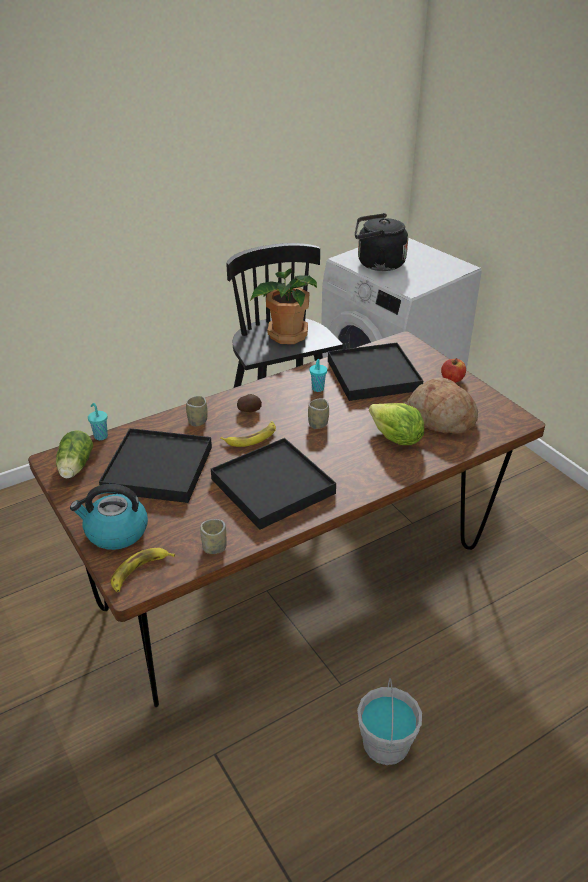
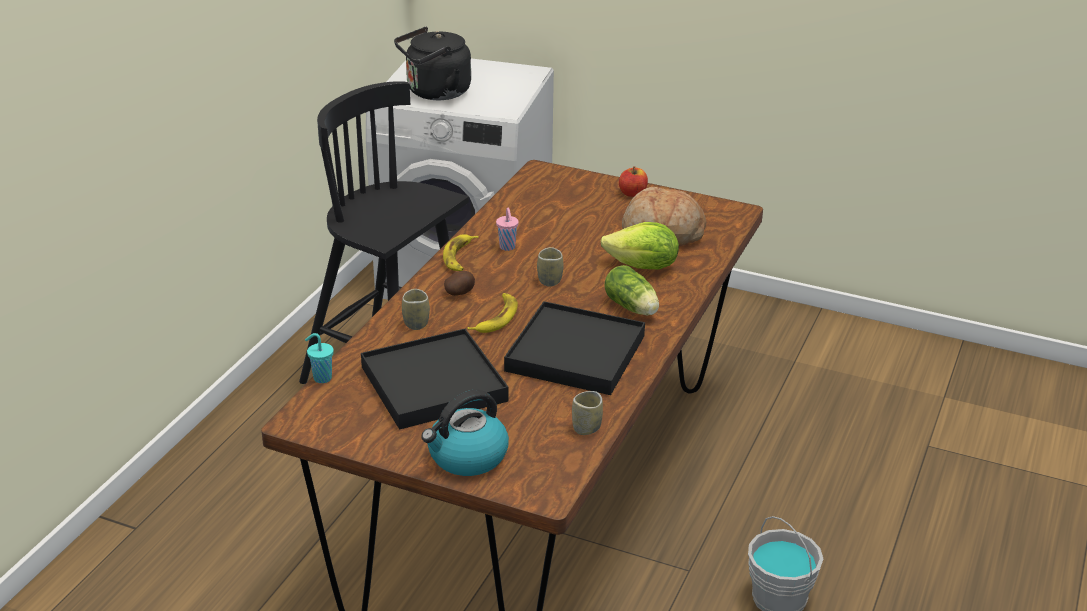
camera: 35 degrees left, 5 degrees down
(75, 468) = (335, 419): lettuce -> lettuce (633, 308)
(139, 572) = (539, 479): banana -> banana (460, 257)
(286, 335) = (392, 206): potted plant -> none
(317, 389) = (507, 247): turquoise cup -> pink cup
(374, 375) = (550, 215): black tray -> none

